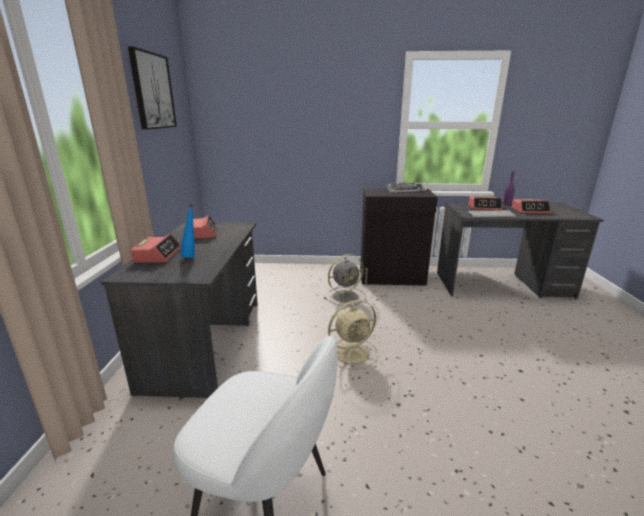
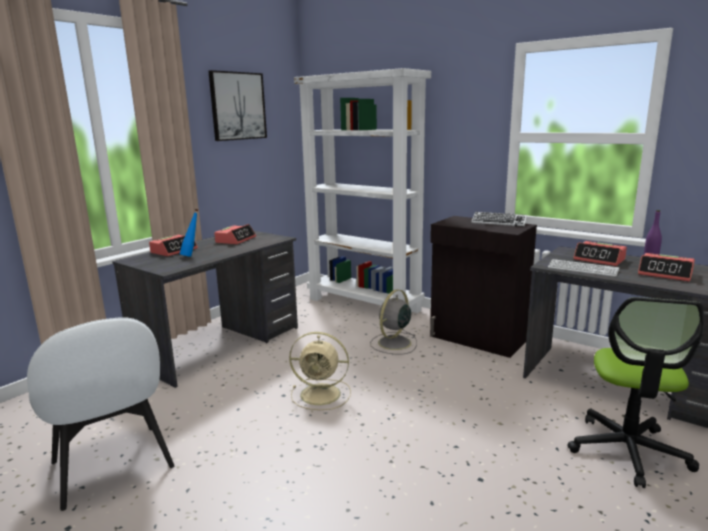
camera: 35 degrees right, 5 degrees down
(284, 272) = (365, 304): none -> white bookcase
(346, 296) = (393, 343): grey fan -> grey fan turned 120 degrees clockwise
(550, 322) = (628, 451): none -> office chair

